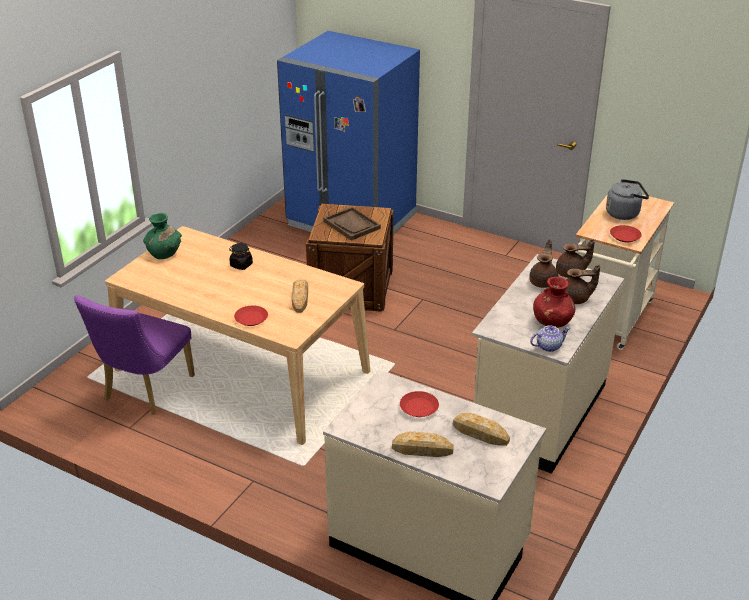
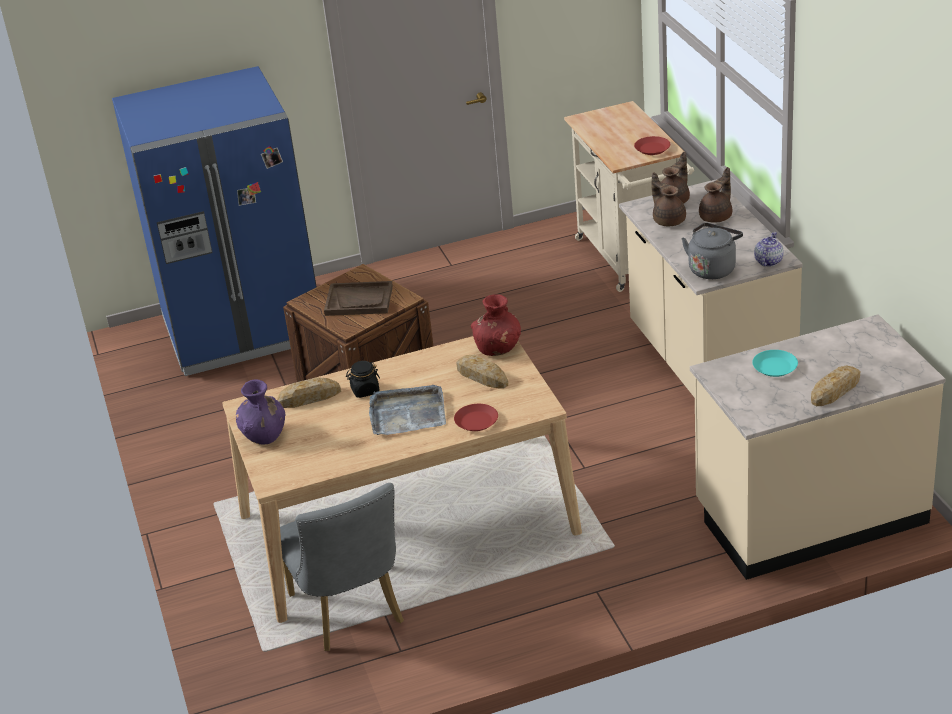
camera: 45 degrees left, 0 degrees up
(144, 391) = (350, 614): purple chair -> grey chair
(164, 254) = (264, 435): green vase -> purple vase
(233, 290) = (407, 413): none -> grey tray
(419, 408) = (775, 367): red plate -> turquoise plate
(480, 433) = (848, 350): bread -> bread (309, 397)
(552, 322) = (735, 243): red vase -> red vase (498, 348)
(624, 213) = (615, 131): grey kettle -> grey kettle (713, 268)

